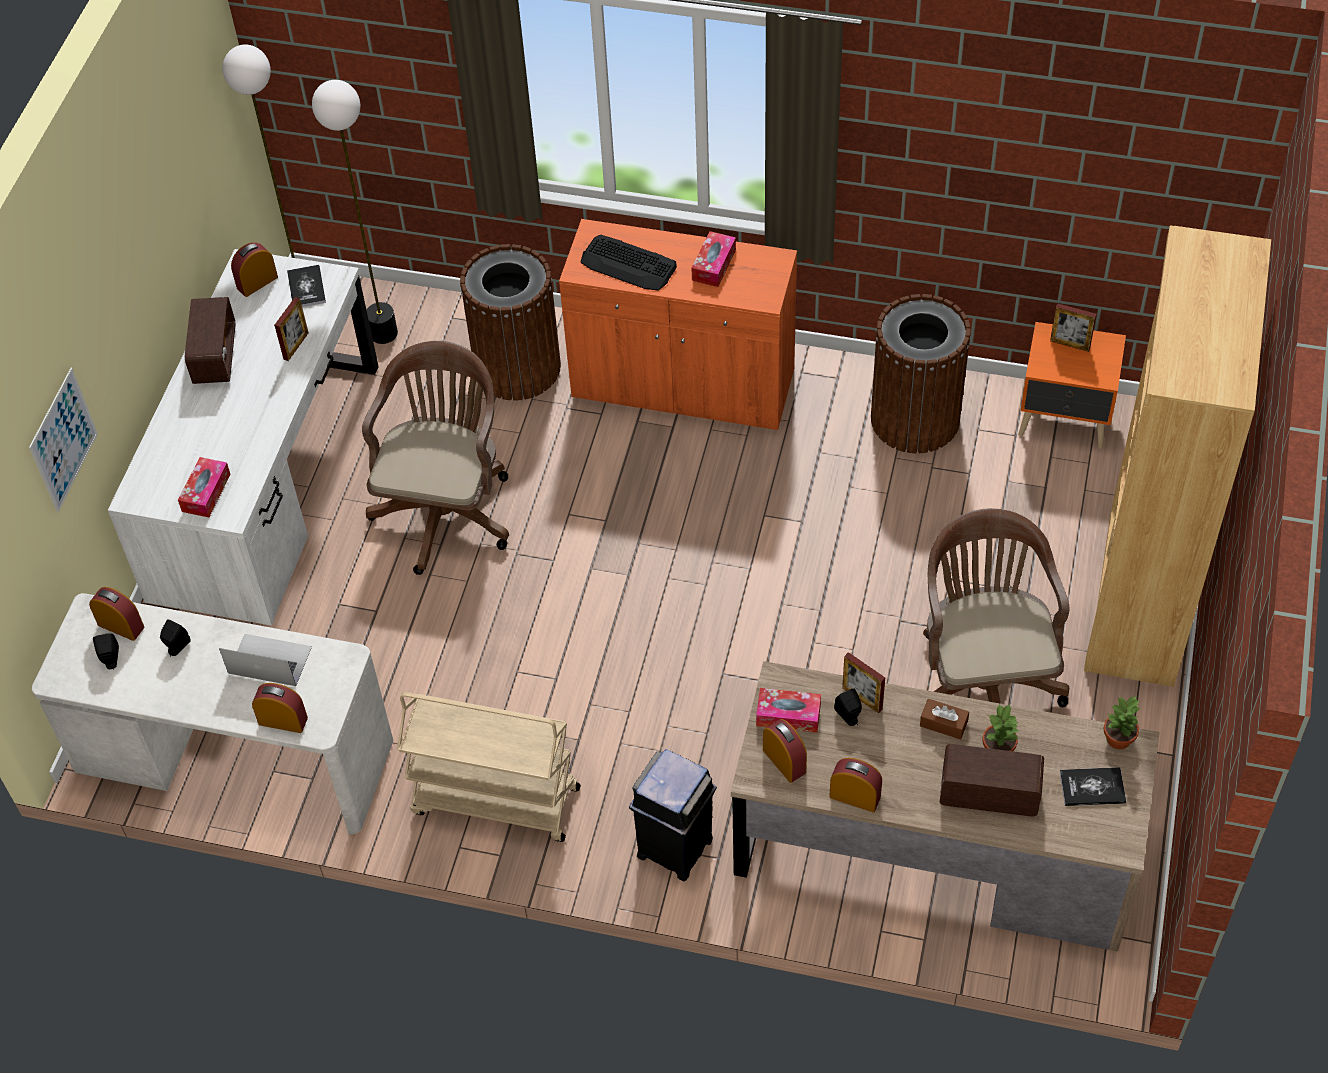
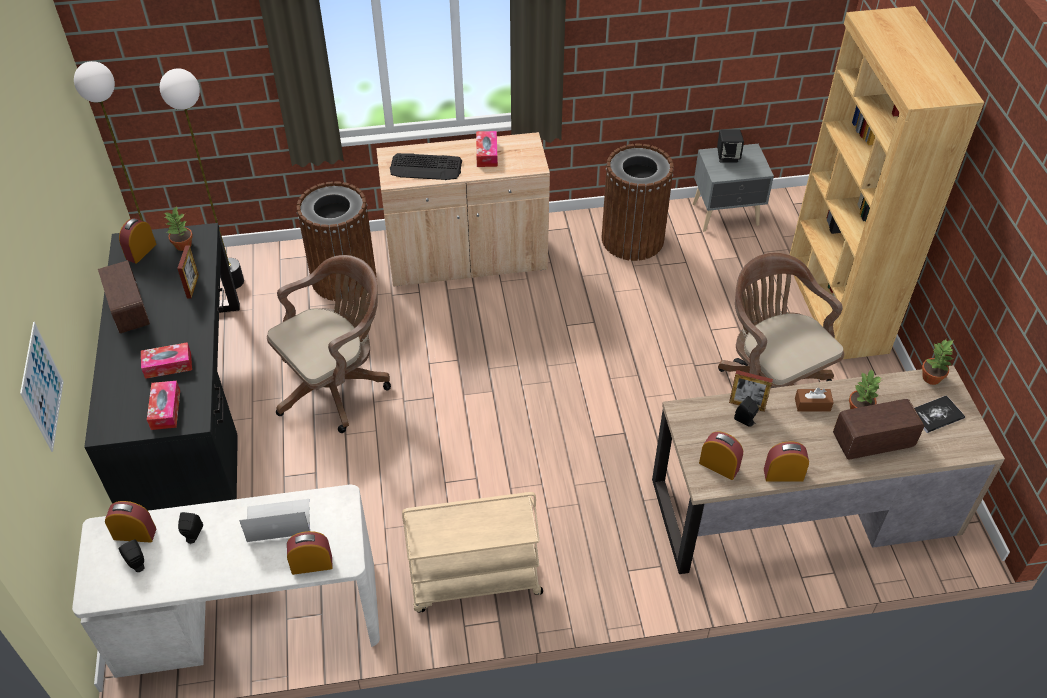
camera: 25 degrees left, 5 degrees down
(267, 480) = (186, 405): white desk -> black desk
(306, 287) = (183, 245): book -> potted plant
(446, 509) = (336, 385): brown office chair -> brown office chair turned 60 degrees clockwise
(676, 846) = (626, 568): black trash can -> none
(683, 385) = (467, 259): orange cabinet -> beige cabinet
(788, 715) = (702, 433): tissue box -> tissue box (168, 365)
(1065, 421) = (726, 215): orange nightstand -> grey nightstand
(1070, 344) = (728, 157): picture frame -> black speaker

